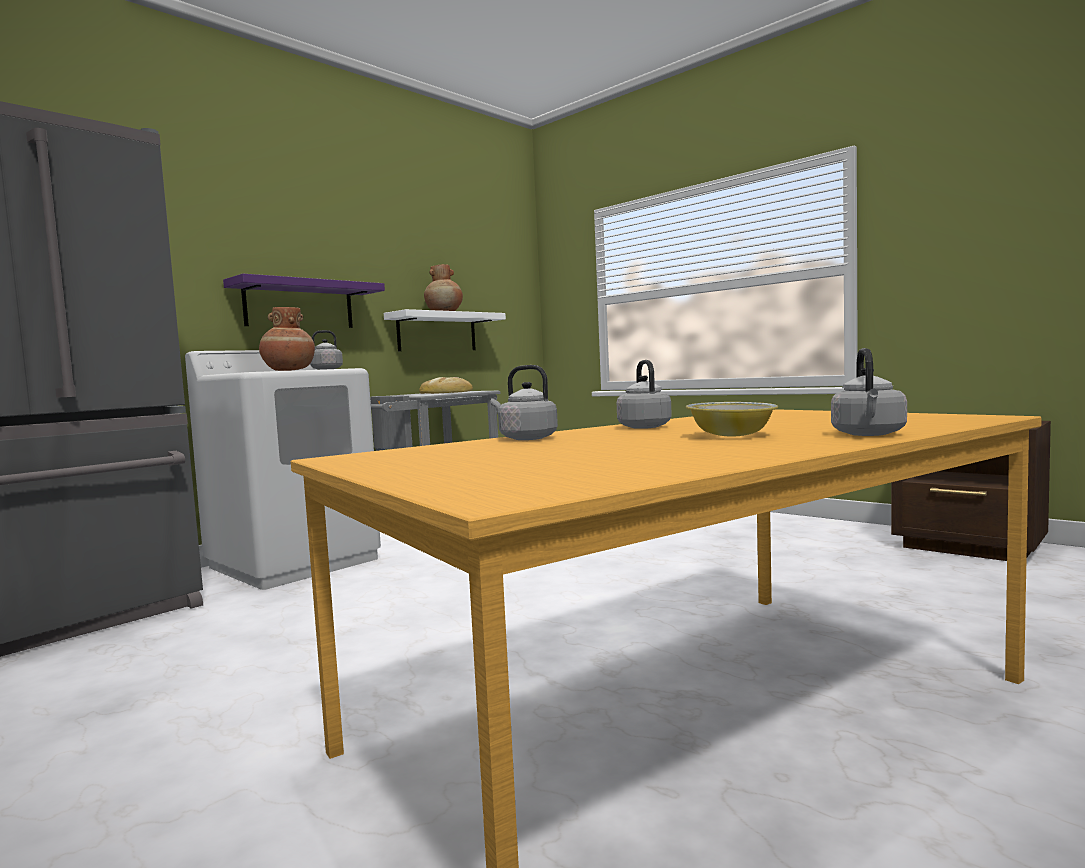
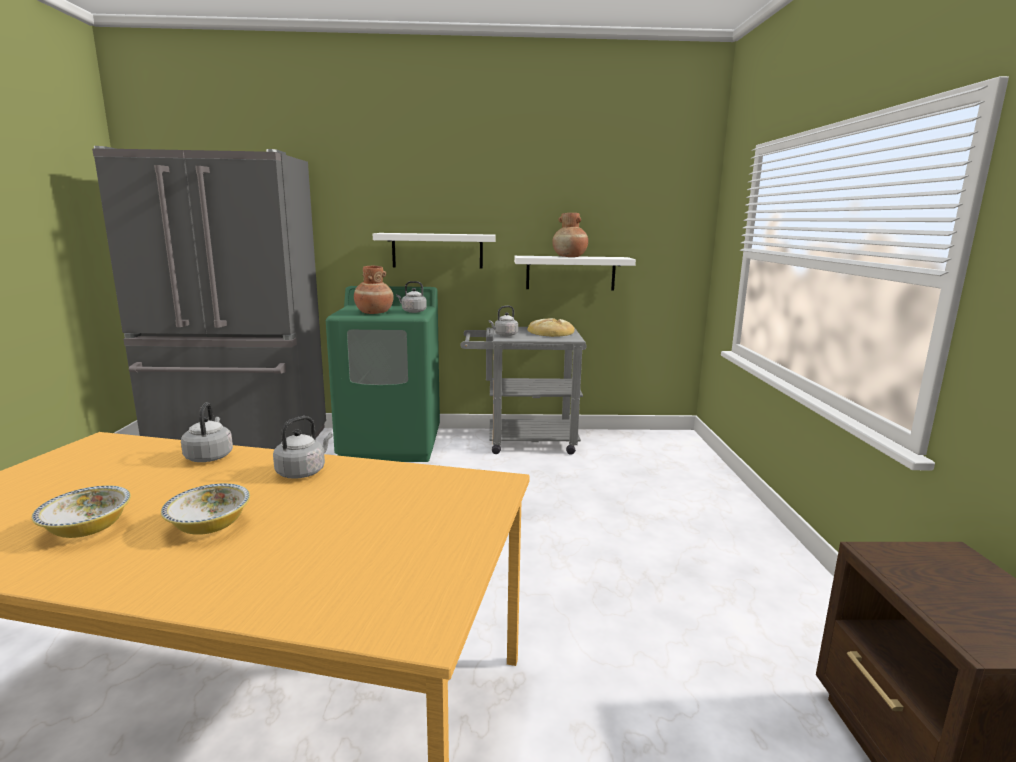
camera: 45 degrees right, 10 degrees up
(295, 563) = (391, 444): white washing machine -> green washing machine
(299, 305) = (437, 250): purple shelf -> white shelf
(666, 451) = (87, 529): none -> bowl
(868, 434) = (202, 588): grey kettle -> grey kettle (504, 335)

